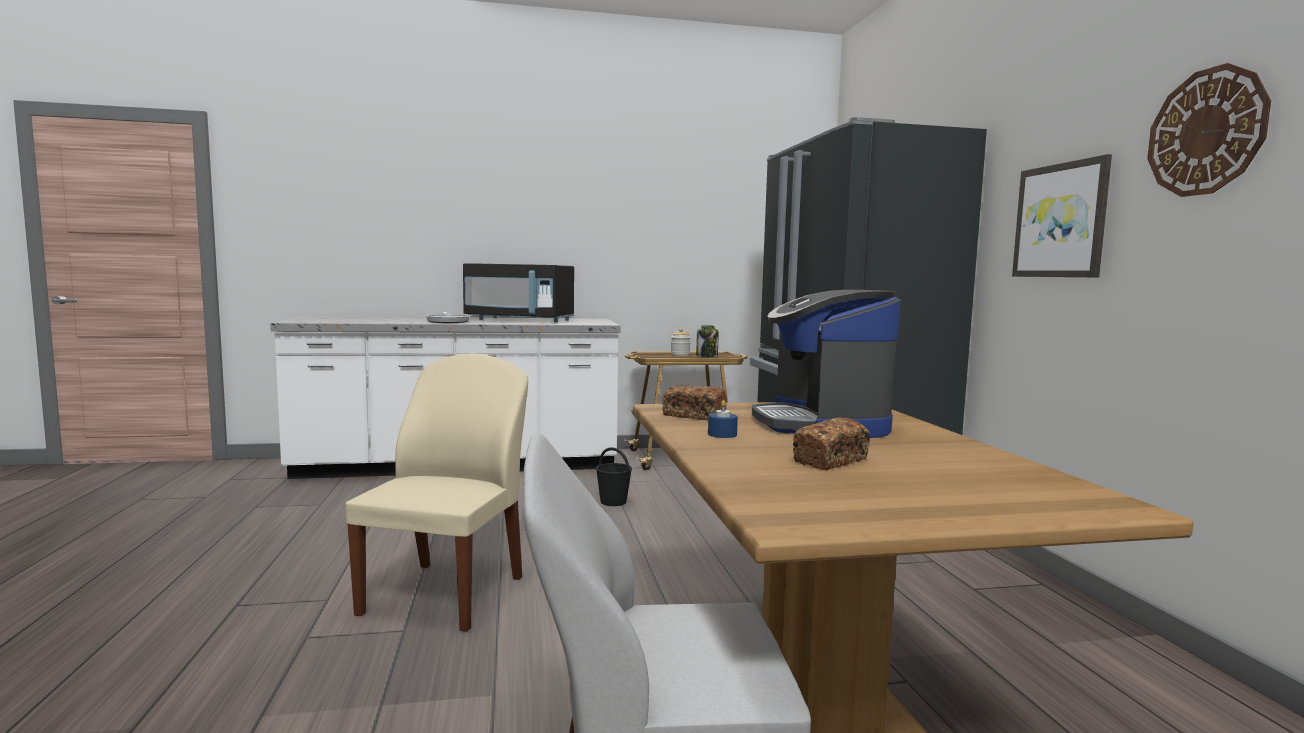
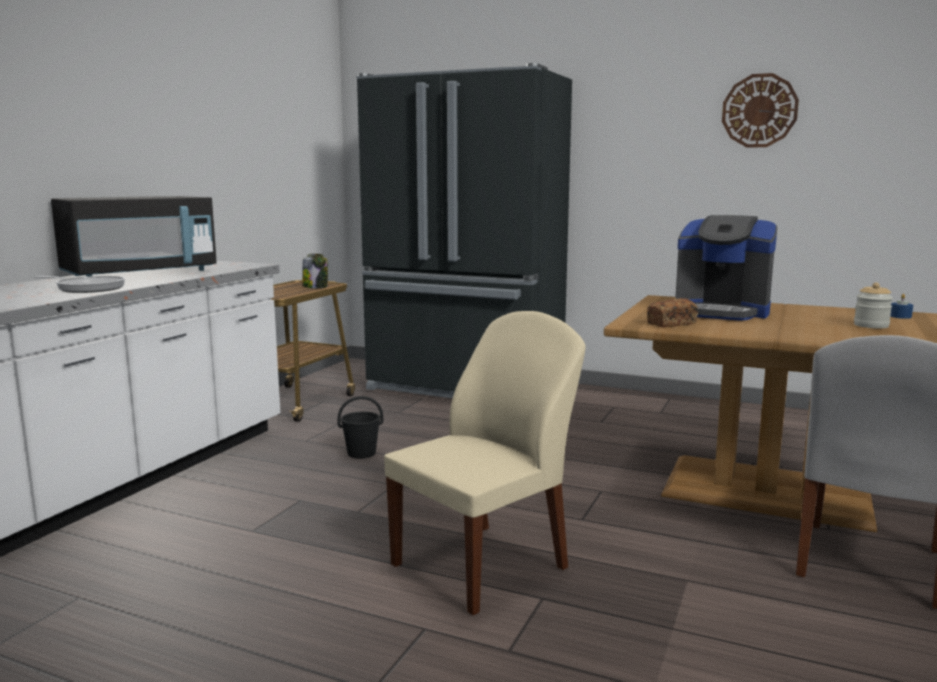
camera: 55 degrees left, 5 degrees up
(446, 593) = (483, 565): beige chair -> beige chair turned 90 degrees clockwise
(680, 354) = (281, 290): jar -> jar (871, 325)
(722, 434) = (739, 328): blue candle -> blue candle (900, 316)
(831, 461) = (825, 326): bread -> none
(1061, 220) = (651, 155): picture -> none

